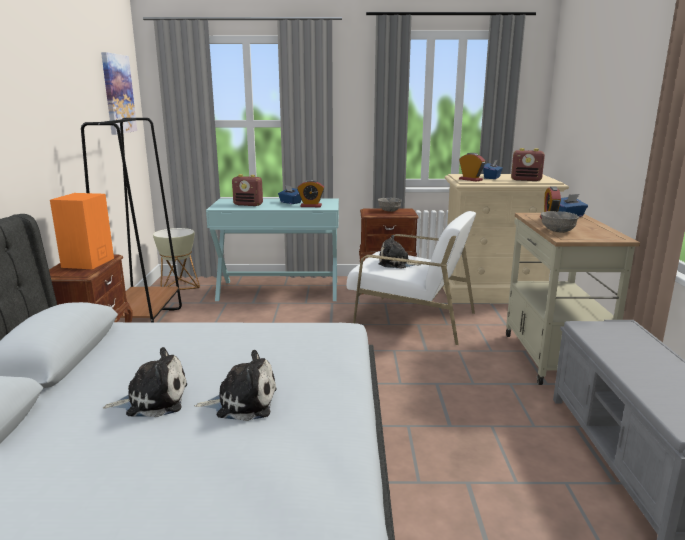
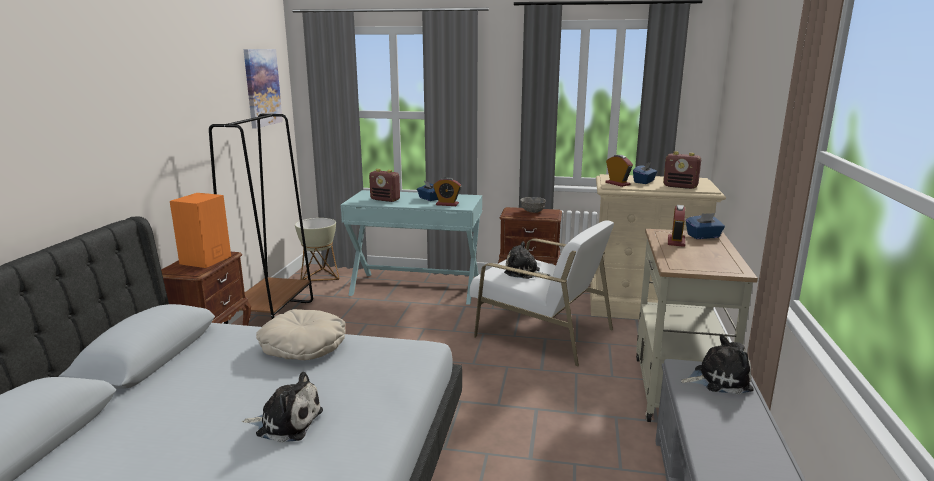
camera: 10 degrees right, 0 degrees up
(153, 400) = (208, 411): plush toy -> plush toy (718, 379)
(223, 335) = (305, 346): none -> beige pillow
(557, 231) = (673, 256): grey bowl -> none

